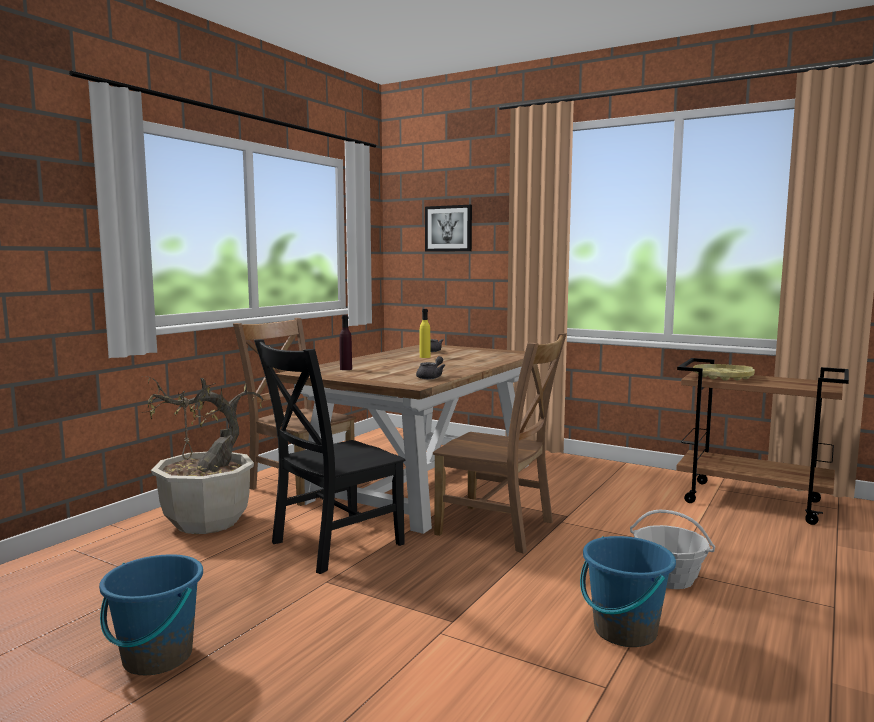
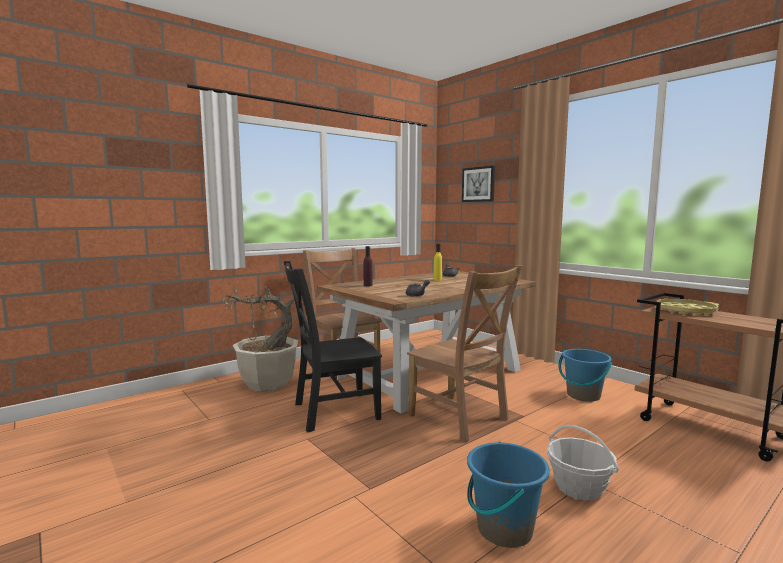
camera: 20 degrees right, 0 degrees up
(157, 657) = (165, 473): blue bucket -> blue bucket (583, 395)

